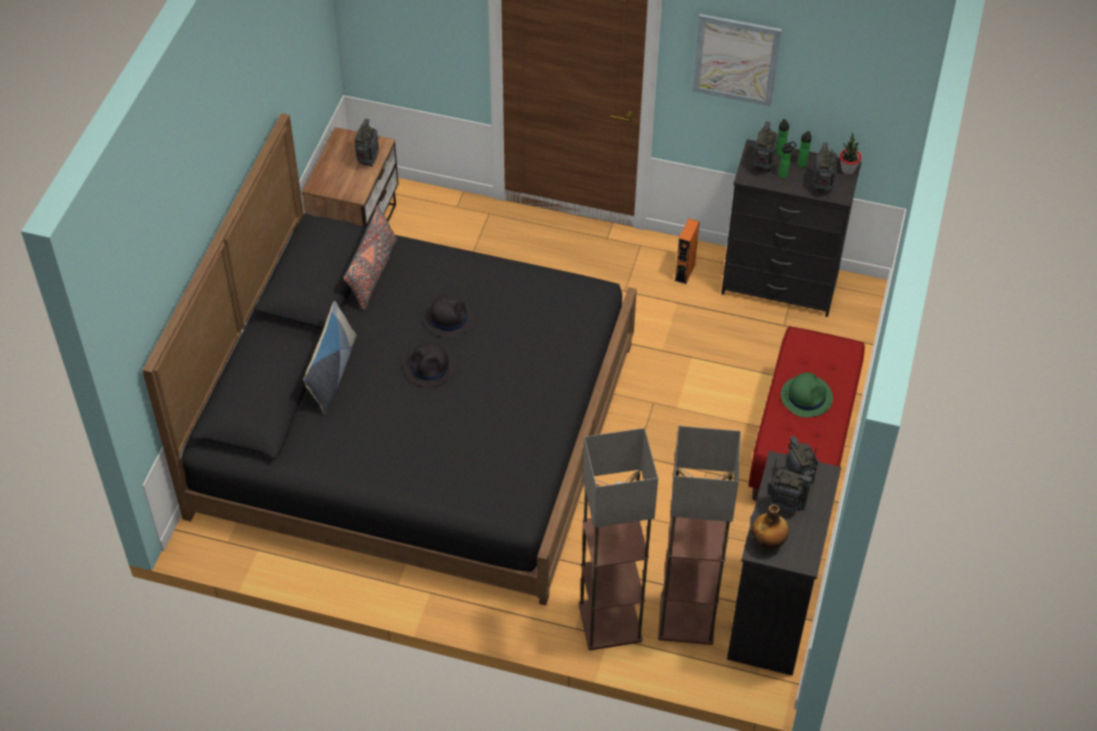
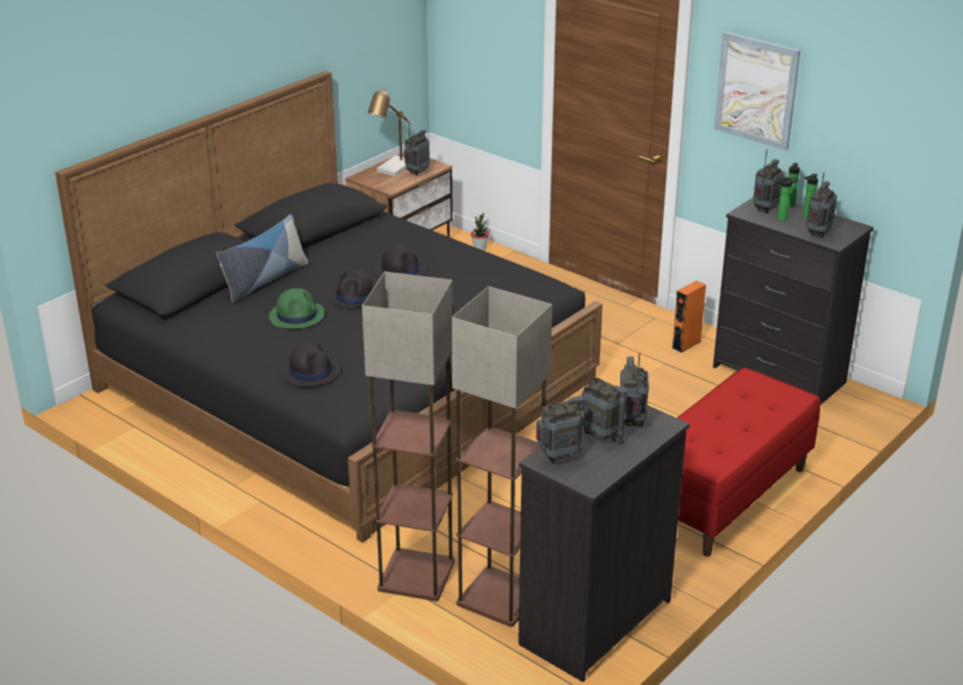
camera: 25 degrees right, 20 degrees down
(341, 164) = (393, 170): none -> table lamp
(372, 274) = (358, 232): grey pillow -> none
(456, 478) = (311, 371): none -> black hat
(768, 542) = (559, 457): bottle -> radio
(806, 396) = (726, 420): green hat -> green hat (297, 315)
(848, 169) = (855, 228): potted plant -> potted plant (480, 248)

